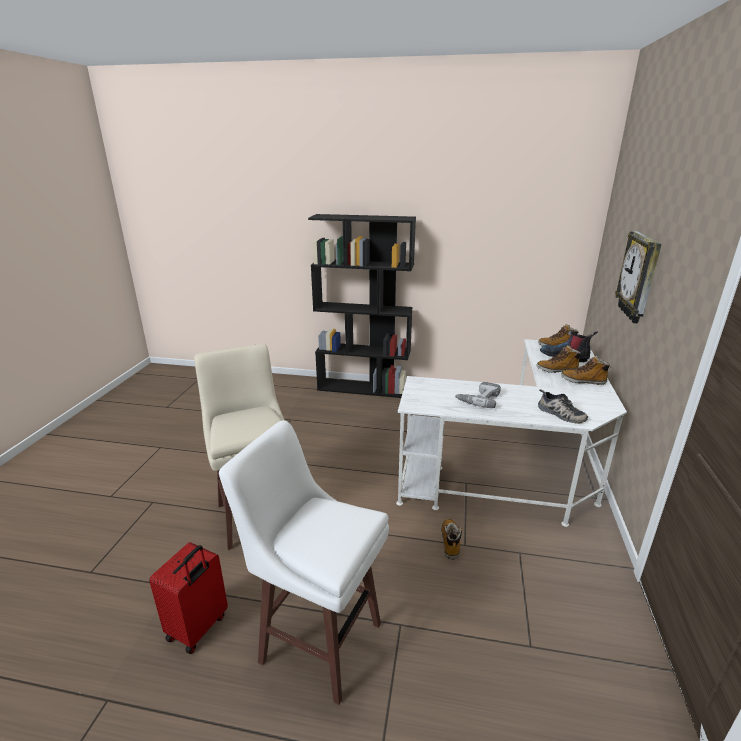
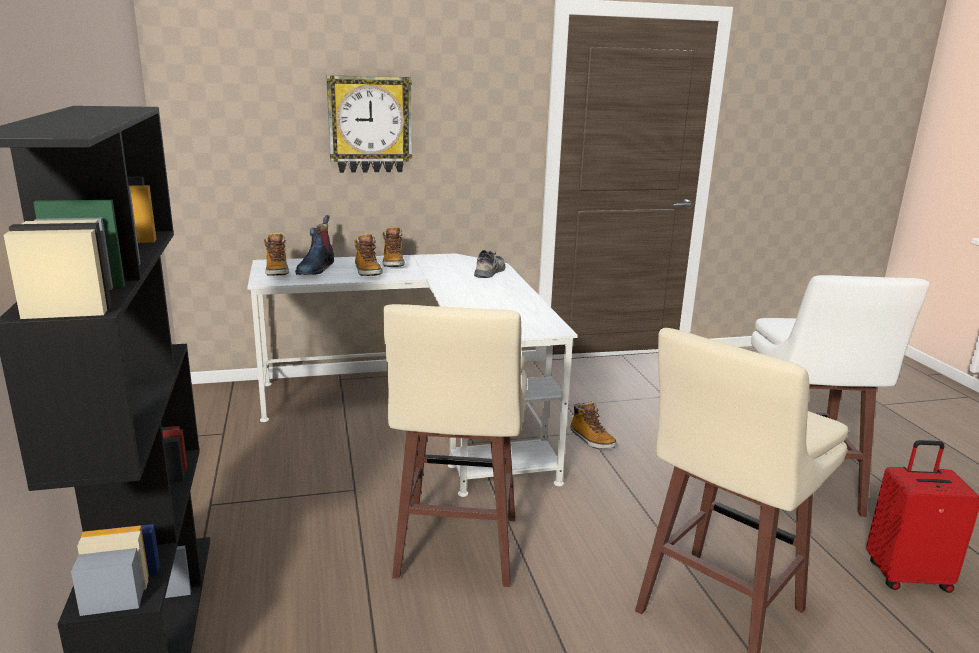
camera: 115 degrees left, 5 degrees down
(361, 451) = (455, 549): none -> beige stool
(450, 542) = (591, 440): boot -> boot turned 105 degrees counterclockwise
(478, 398) = (493, 300): power drill -> none

